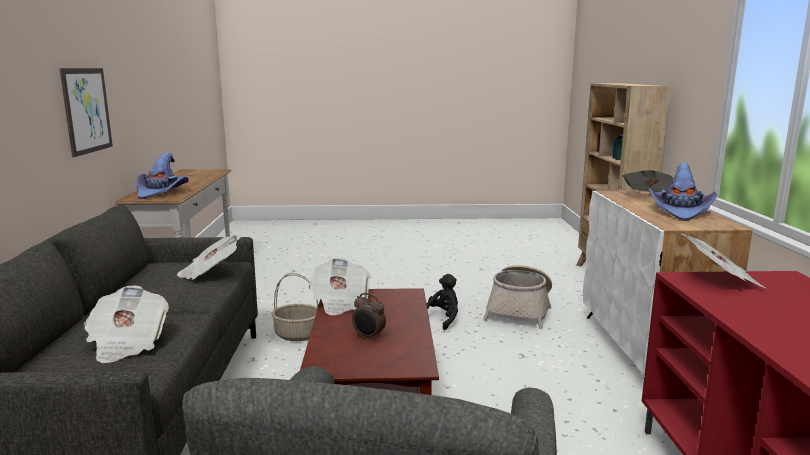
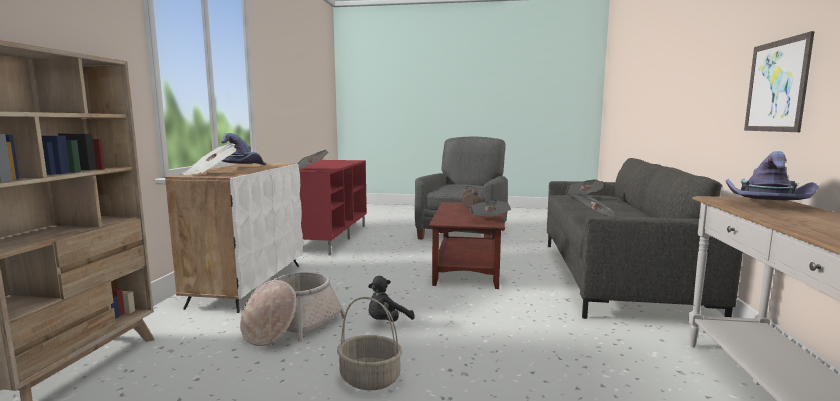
camera: 170 degrees left, 5 degrees down
(298, 334) = (540, 317): basket -> basket (369, 379)

